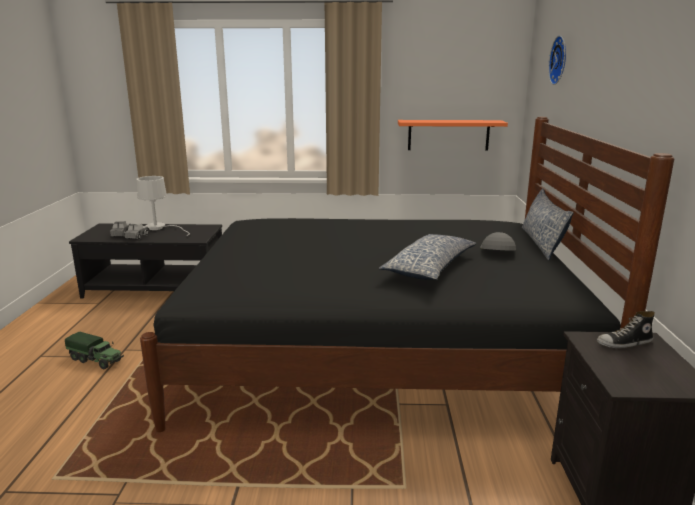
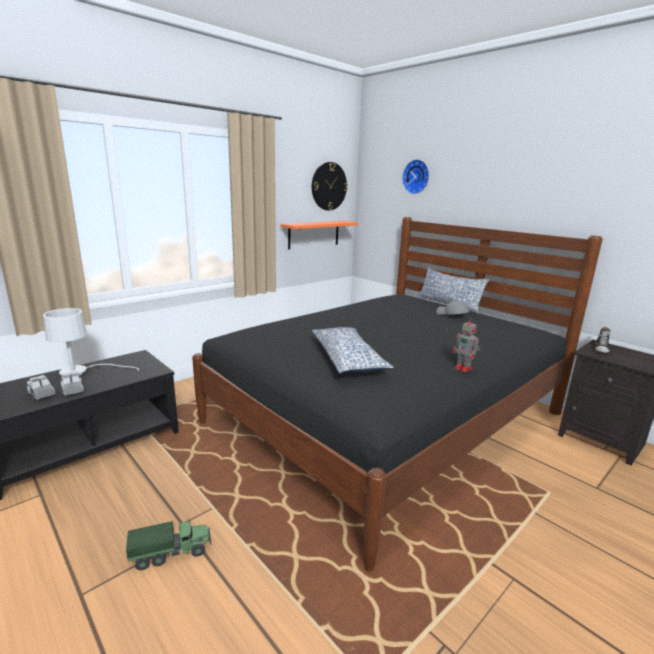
camera: 45 degrees left, 0 degrees up
(342, 292) = (464, 368): none -> toy robot
(430, 268) = (456, 335): pillow -> pillow (347, 359)
(475, 76) = (329, 186): none -> wall clock

